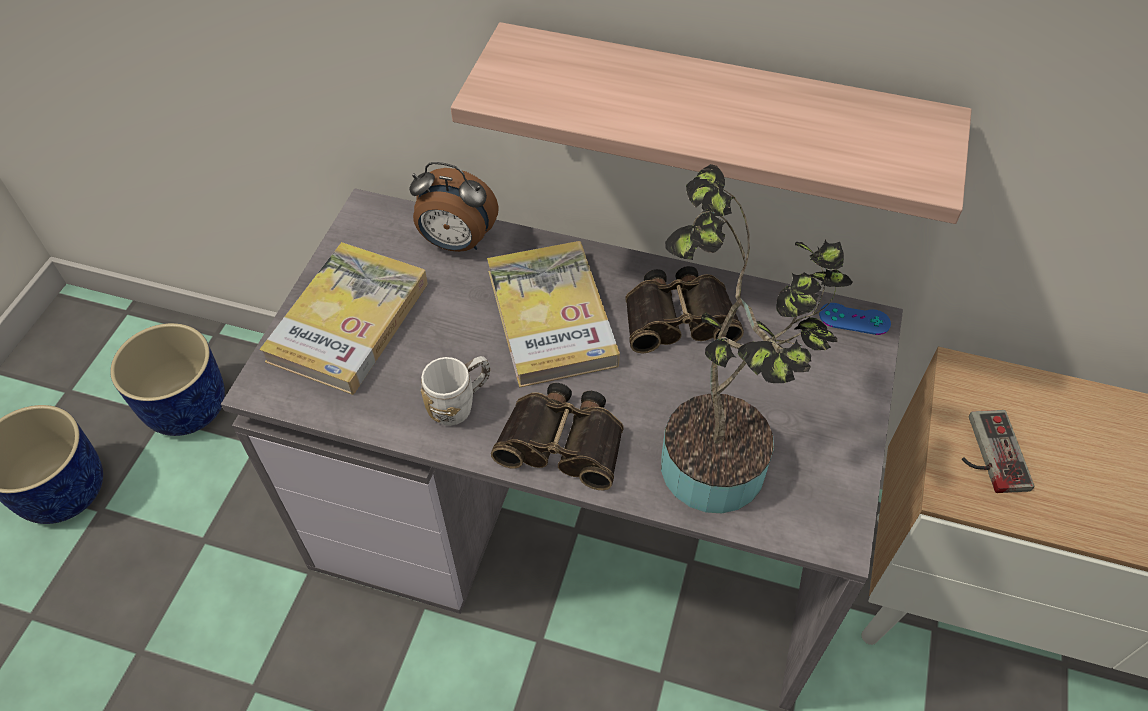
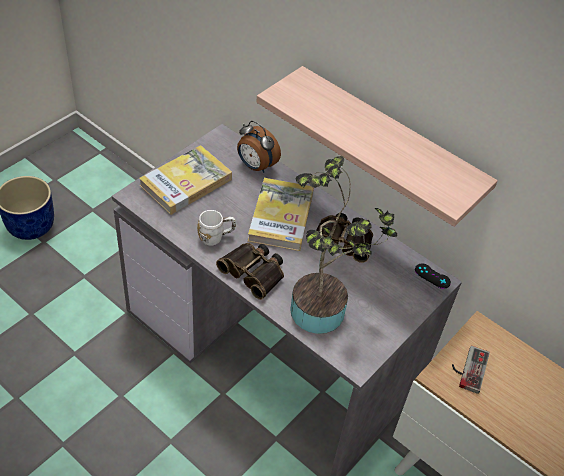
camera: 20 degrees right, 5 degrees down
(187, 405) = (107, 209): blue planter -> none
(854, 319) = (432, 276): blue game controller -> black game controller

